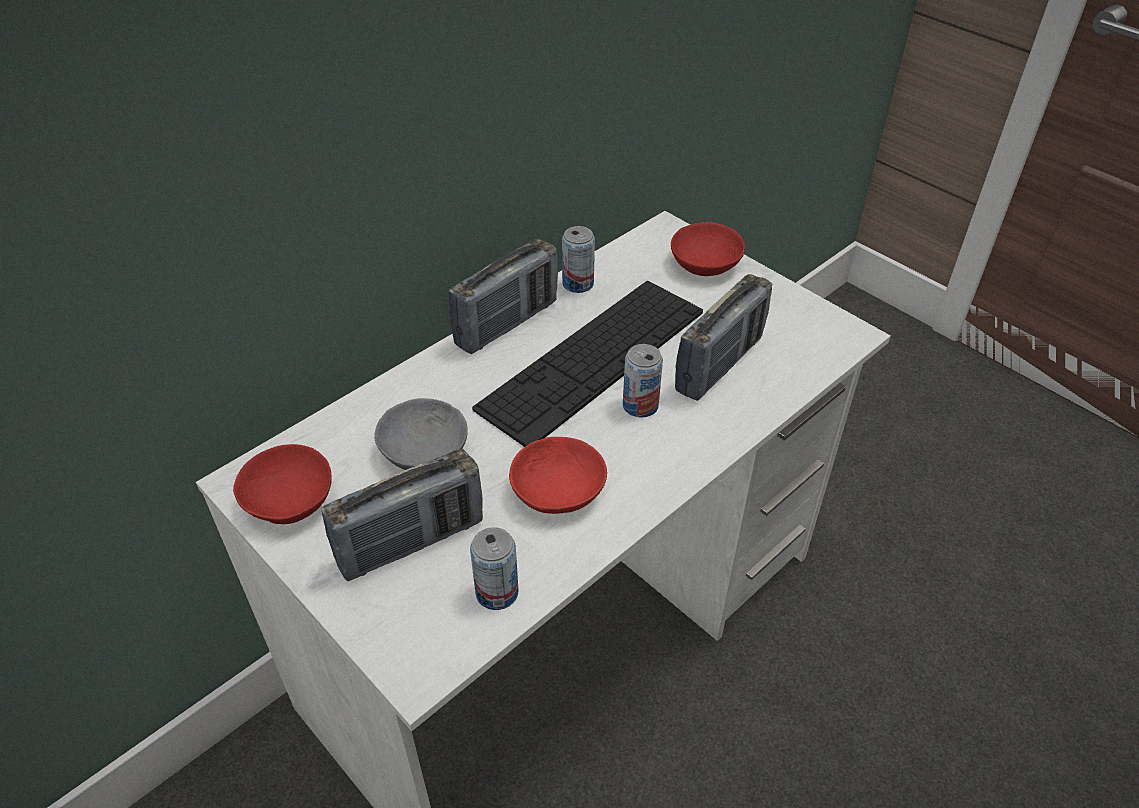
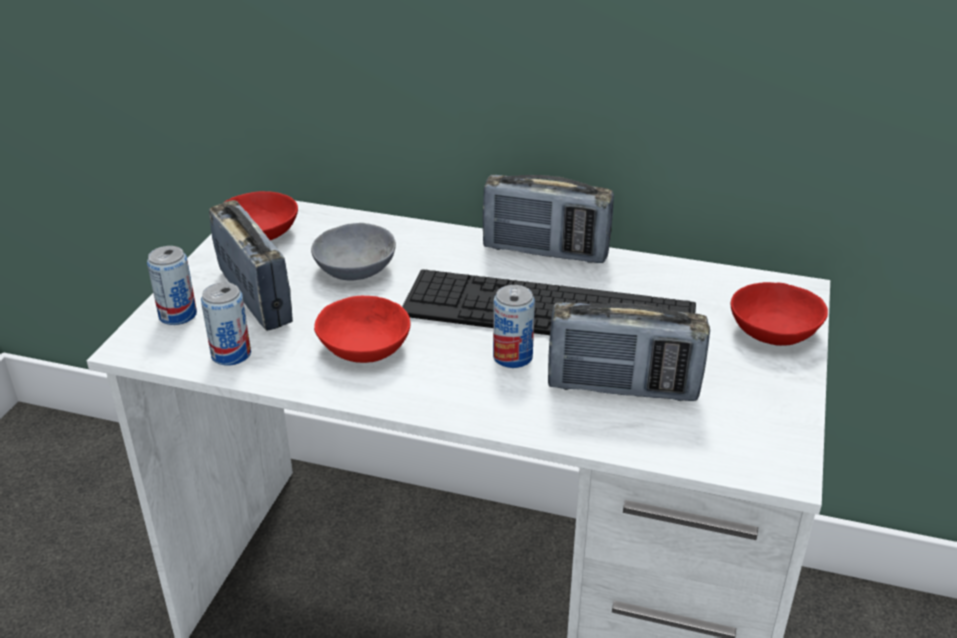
camera: 60 degrees right, 10 degrees down
(411, 542) = (255, 297): radio -> radio turned 150 degrees counterclockwise
(578, 284) = (644, 268): can -> can (178, 315)

